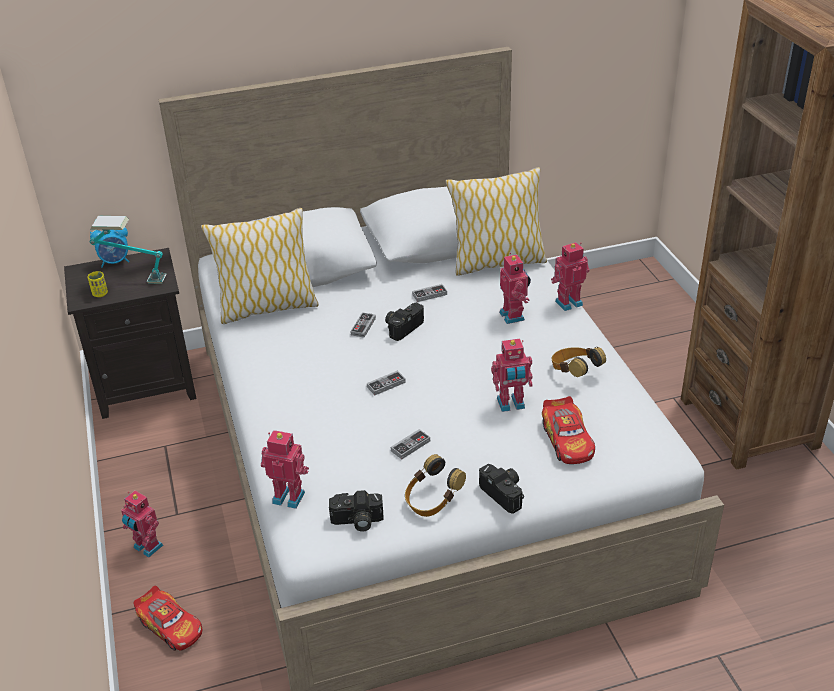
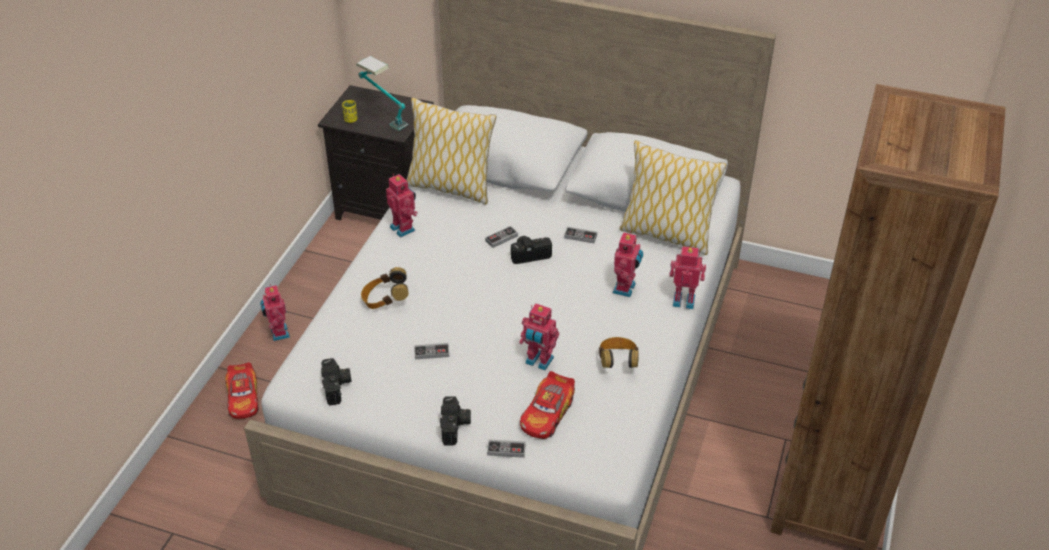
camera: 35 degrees right, 5 degrees up
(115, 262) = (385, 97): alarm clock -> none
(289, 496) = (316, 343): toy robot -> toy robot (404, 228)
(357, 521) = (337, 387): camera -> camera turned 135 degrees counterclockwise
(386, 384) = (467, 295): game controller -> game controller (506, 450)
(432, 501) = (401, 402): headphones -> headphones (385, 300)

